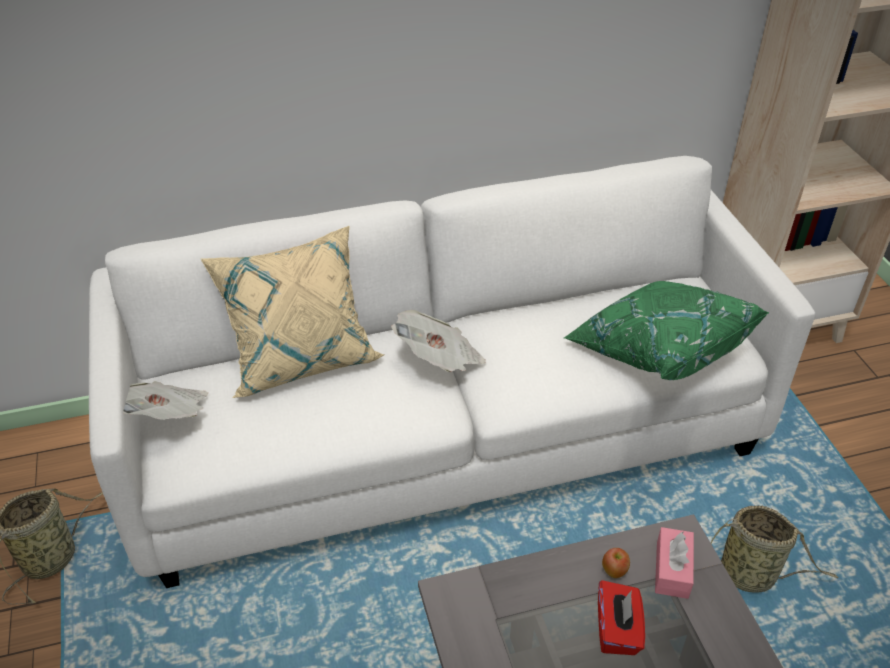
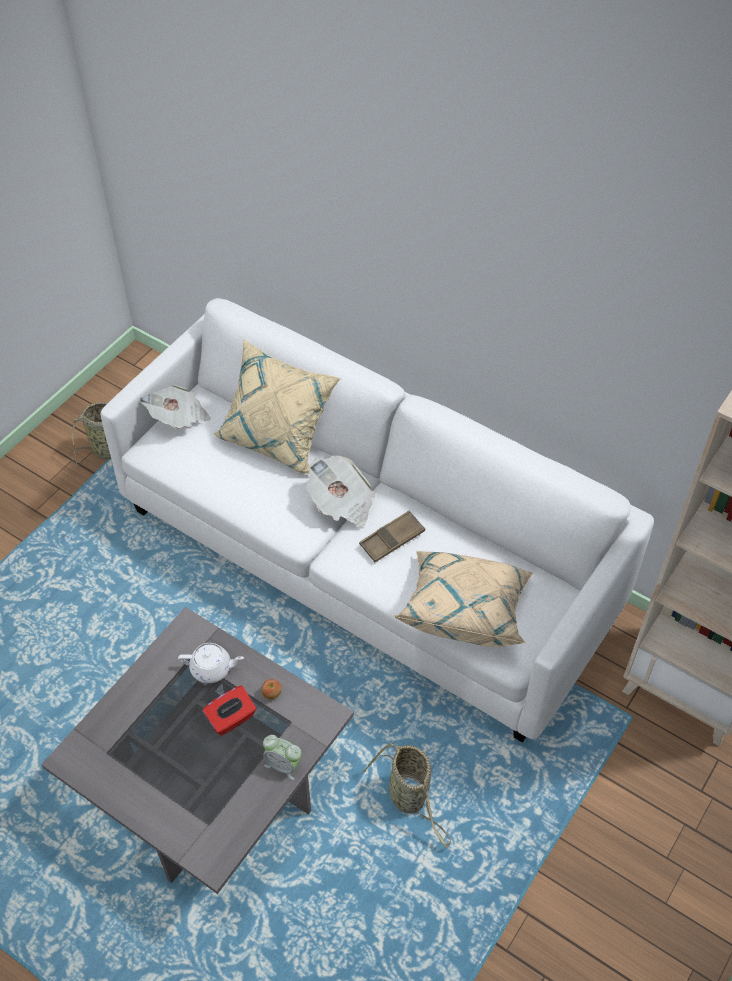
camera: 50 degrees right, 10 degrees up
(526, 350) = (392, 539): none -> brown tray
(531, 607) = (212, 668): none -> white teapot
(658, 350) = (465, 609): green pillow -> beige pillow
(672, 570) = (298, 722): pink tissue box -> none
(719, 618) = (283, 765): none -> alarm clock

